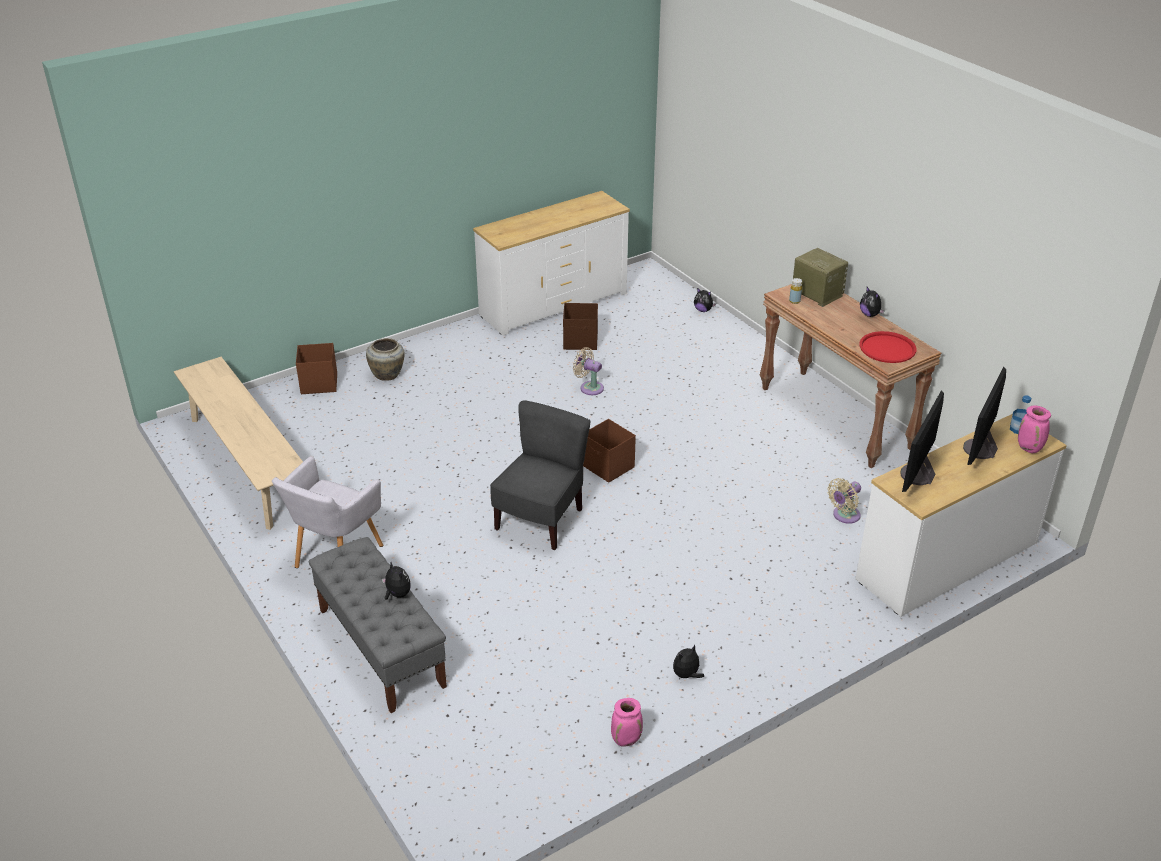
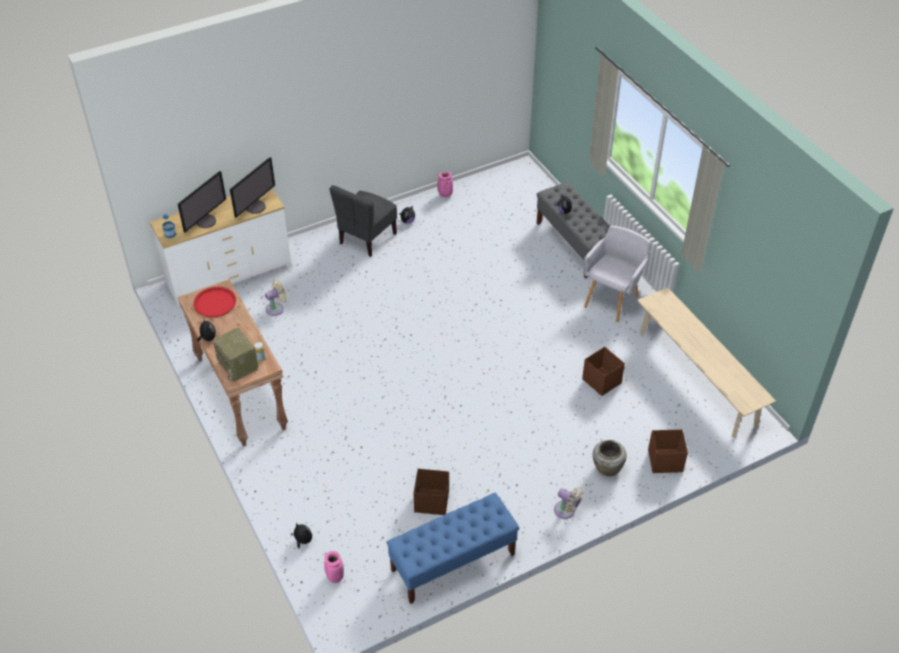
camera: 175 degrees left, 10 degrees up
(540, 520) = (480, 318): grey chair -> grey chair (367, 238)
(553, 304) = (452, 562): white dresser -> blue bench
(589, 387) = (431, 440): beige fan -> beige fan (566, 511)
(608, 467) = (428, 358): brown storage box -> brown storage box (601, 381)
(1029, 449) = (174, 220): pink vase -> pink vase (334, 576)

